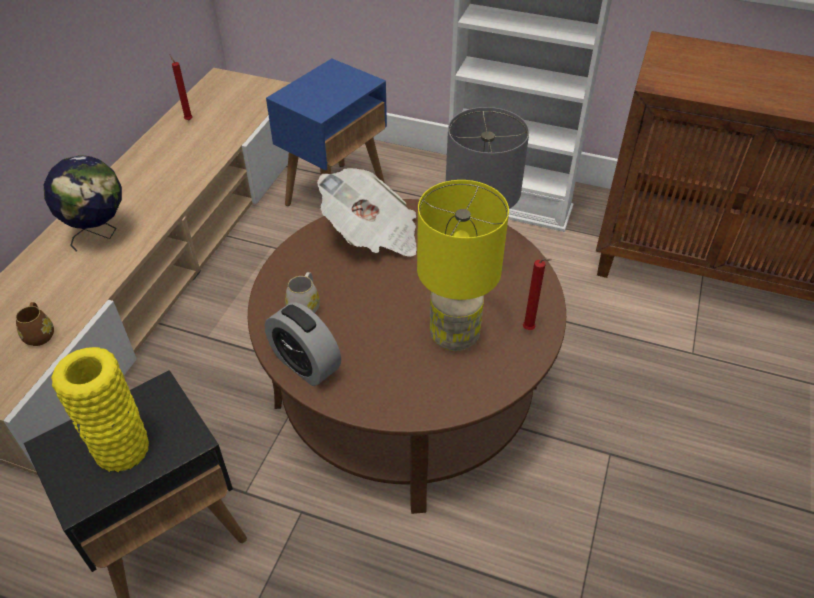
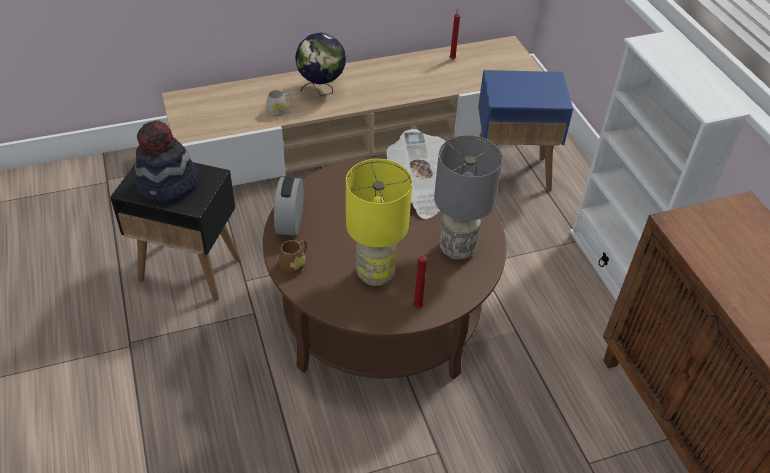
camera: 50 degrees right, 0 degrees up
(40, 333) = (234, 118): brown mug -> brown mug (295, 263)
(122, 448) = (168, 185): yellow vase -> hat
(305, 305) = (333, 196): white mug -> white mug (279, 111)

